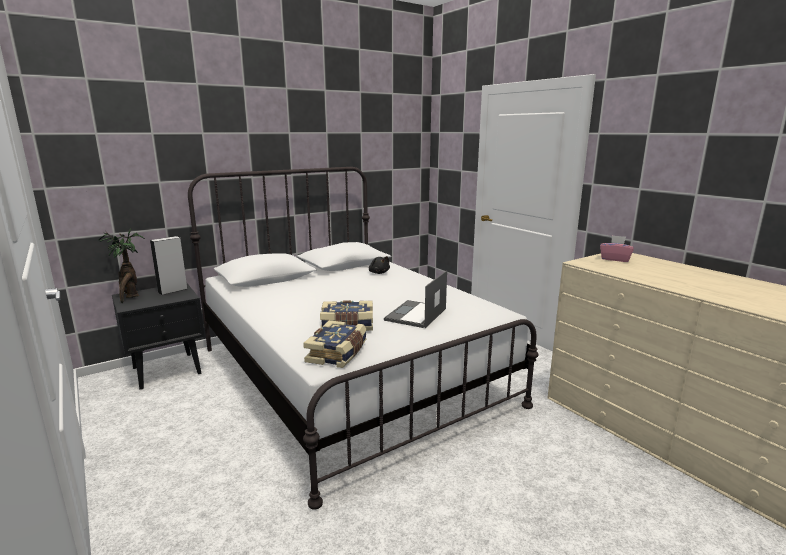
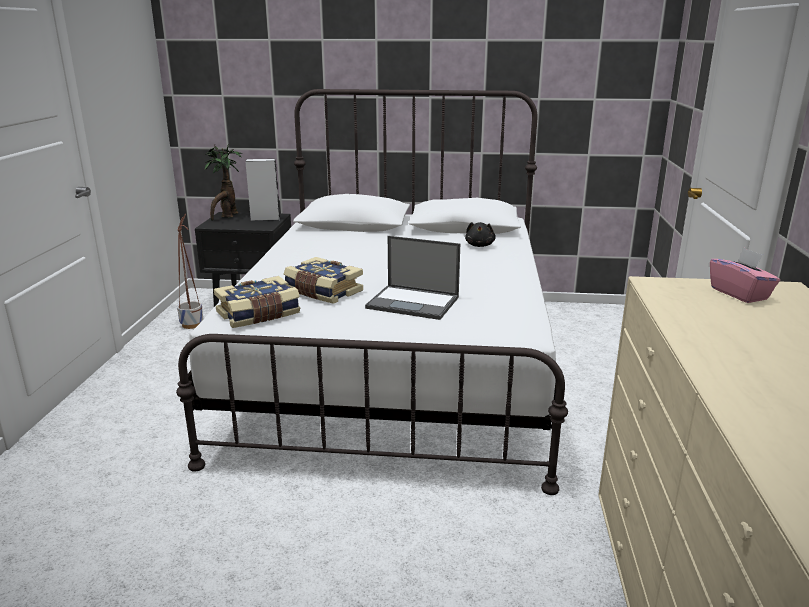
camera: 40 degrees right, 5 degrees up
(132, 406) = (192, 324): none -> planter
(416, 315) = (414, 303): laptop -> laptop turned 135 degrees counterclockwise

